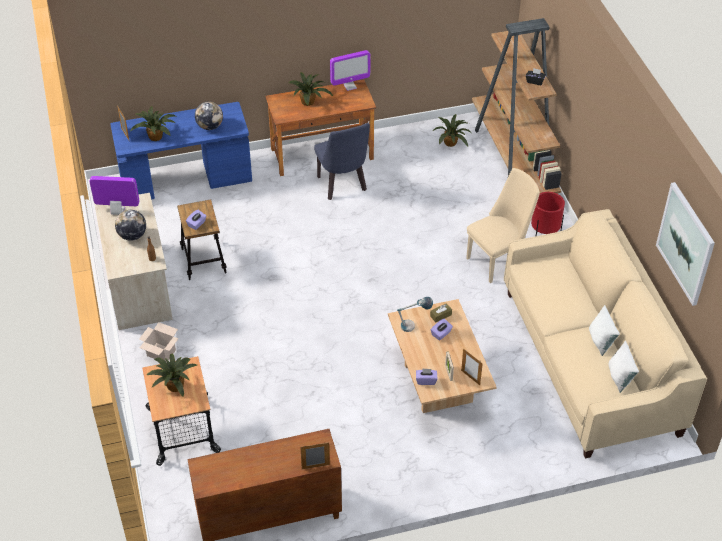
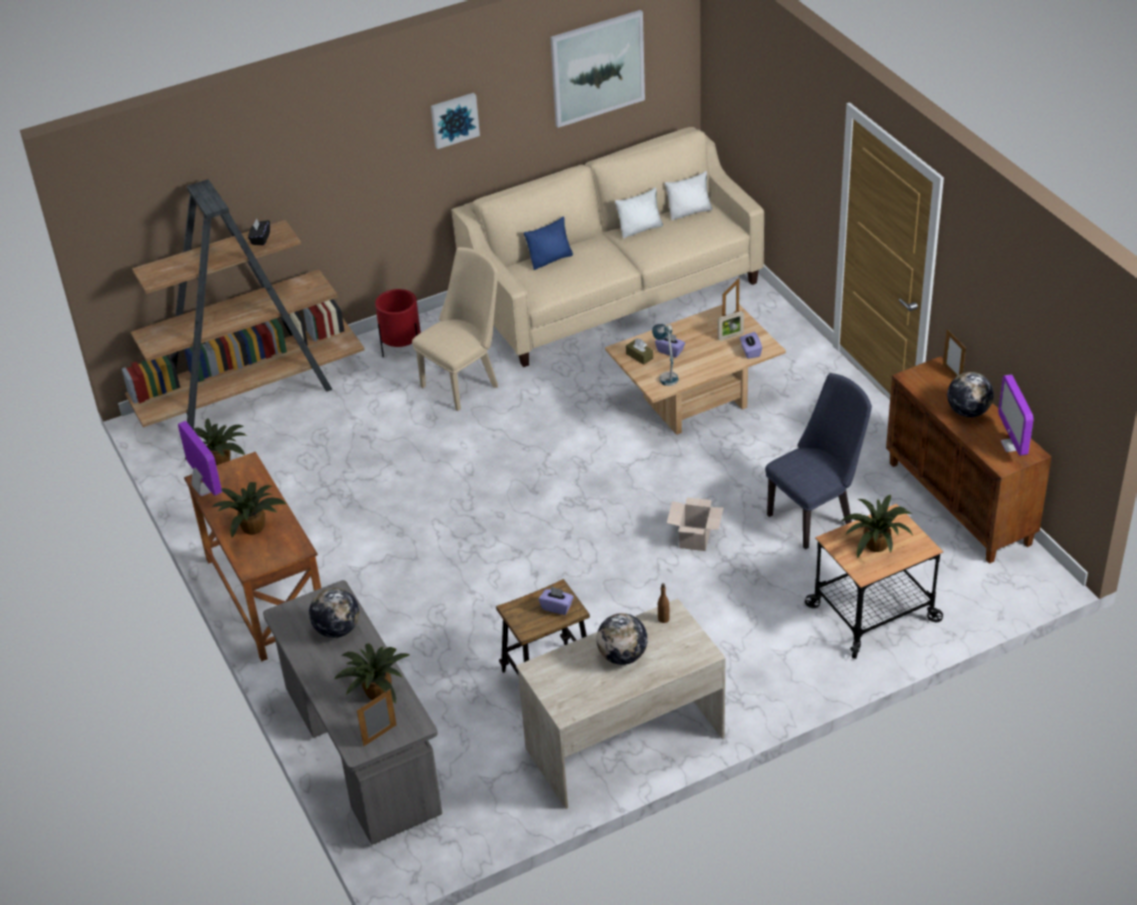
camera: 100 degrees left, 5 degrees down
(118, 211) = (572, 691): monitor -> monitor (1013, 445)
(160, 353) = (750, 675): cardboard box -> cardboard box (695, 539)
(186, 180) = (361, 752): blue desk -> grey desk
(267, 462) = (968, 412): none -> globe
(343, 186) = (342, 557): blue chair -> blue chair (815, 516)
(498, 261) = (464, 383): beige chair -> beige chair turned 90 degrees clockwise
(569, 280) = (550, 259): none -> blue pillow
(628, 159) = (454, 119): none -> picture

